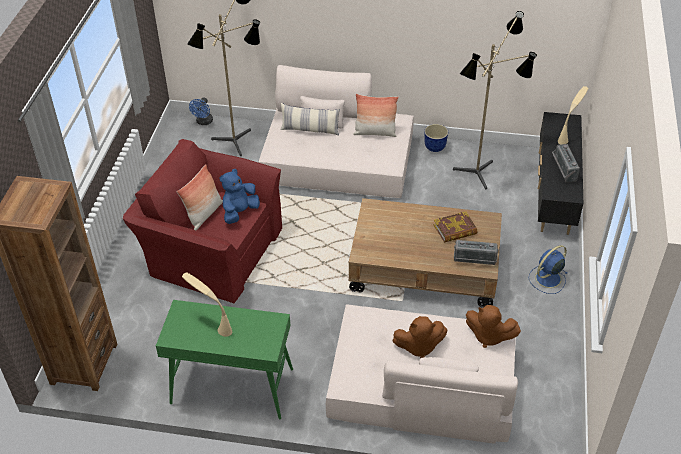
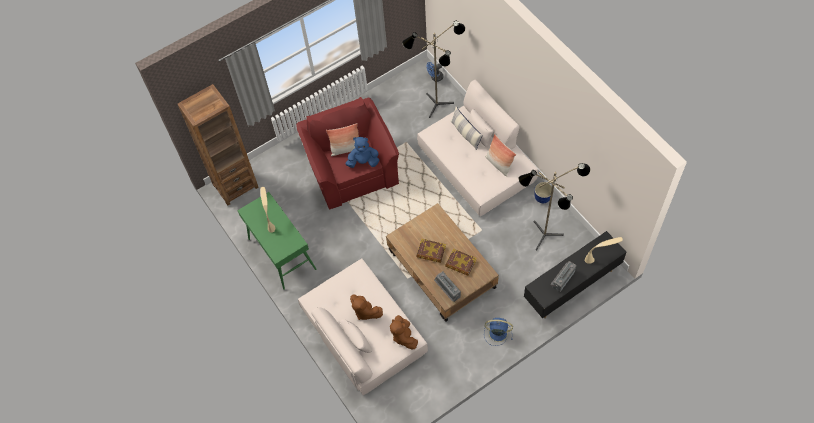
camera: 50 degrees right, 15 degrees up
(414, 242) = (431, 252): none -> book

